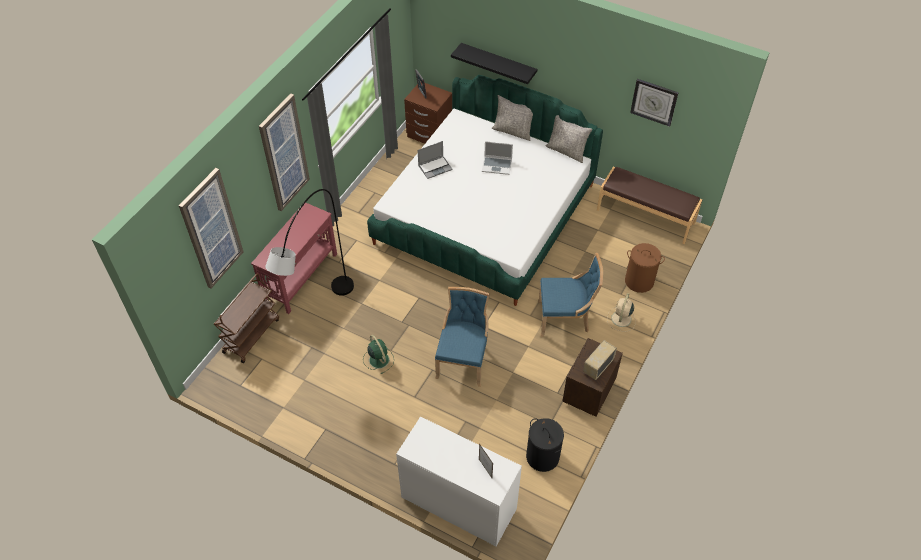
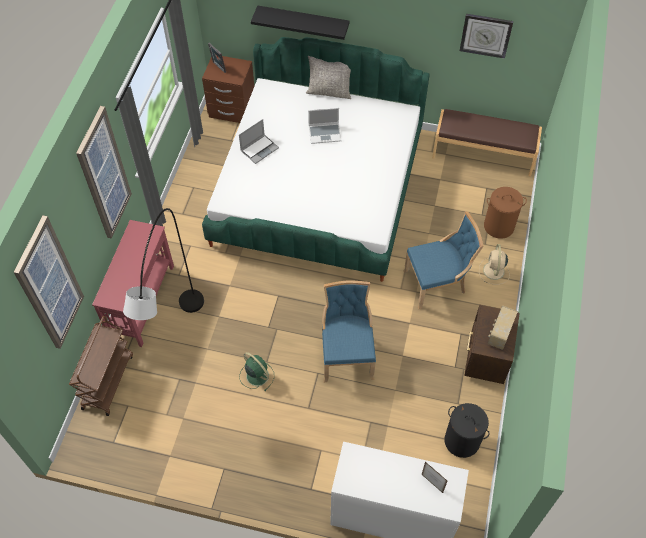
camera: 15 degrees left, 5 degrees up
(566, 151) = (392, 103): grey pillow -> none

